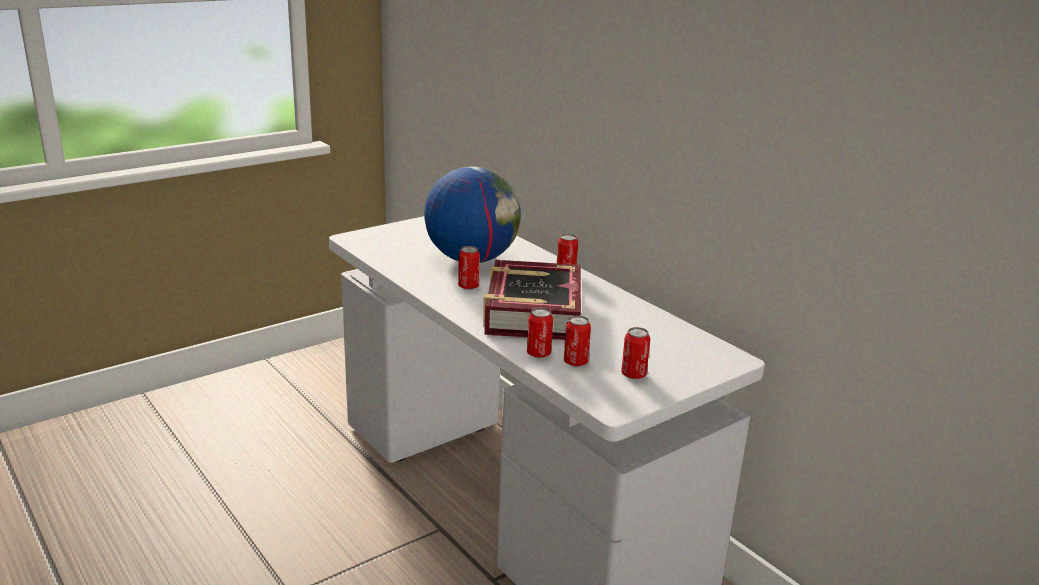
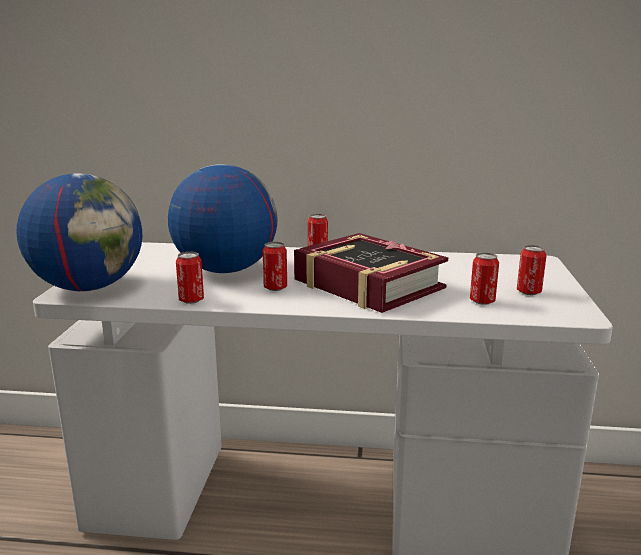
camera: 45 degrees left, 5 degrees down
(372, 238) = (89, 287): none -> globe
(538, 354) = (448, 307): can -> can (191, 300)

